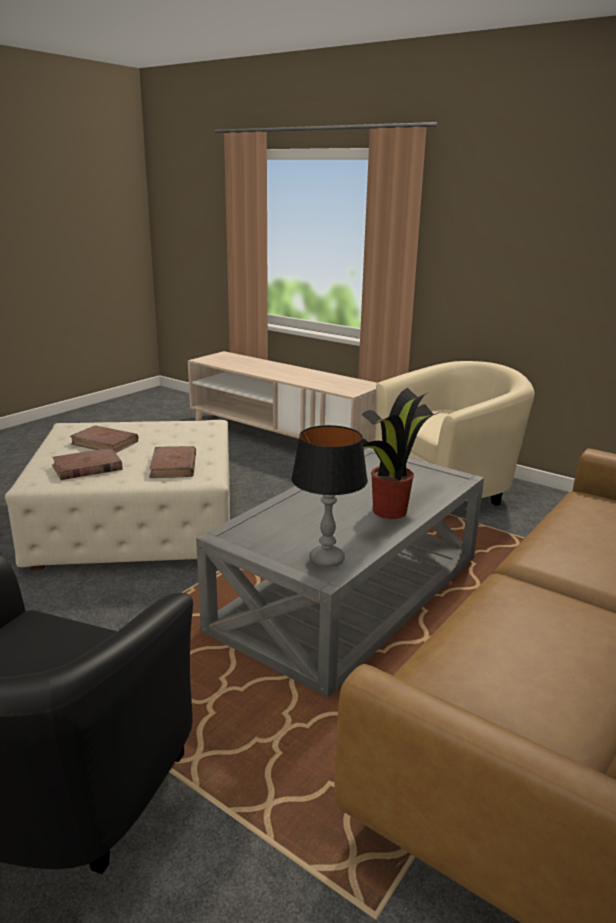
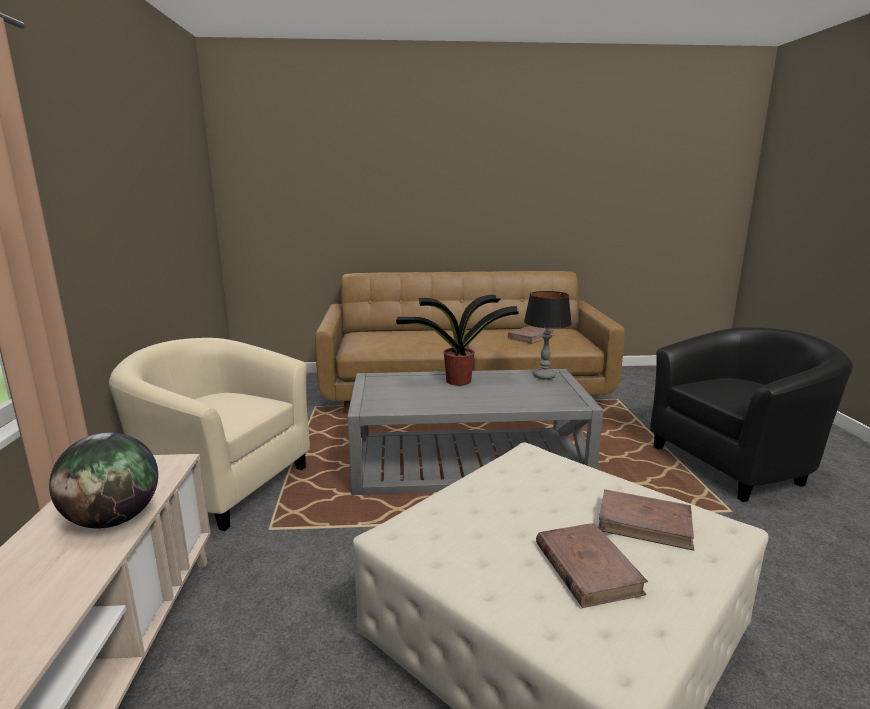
camera: 130 degrees left, 5 degrees down
(173, 466) = (541, 480): brown book -> brown book (531, 337)
(306, 380) = (114, 519): none -> globe

